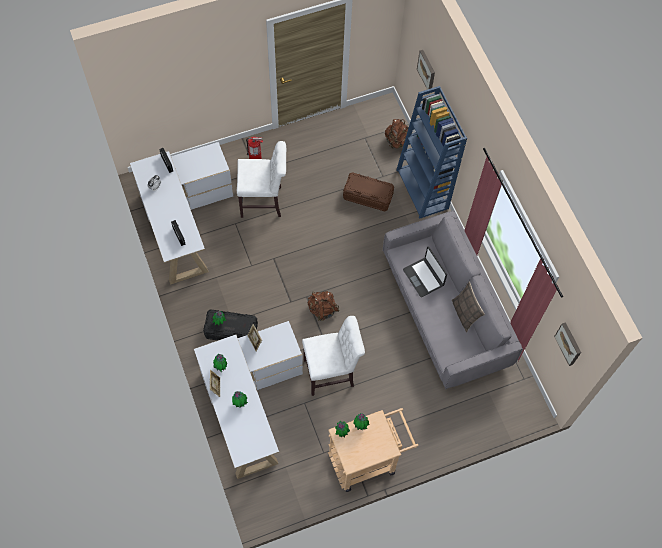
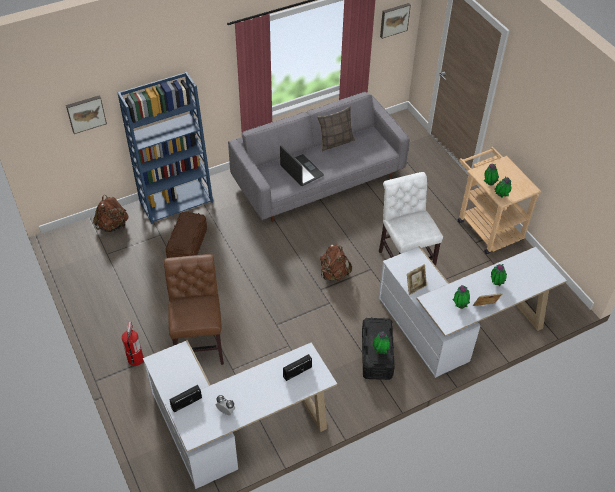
camera: 95 degrees left, 15 degrees down
(264, 202) = (199, 343): white chair -> brown chair
(423, 277) = (301, 171): laptop -> laptop turned 90 degrees counterclockwise

